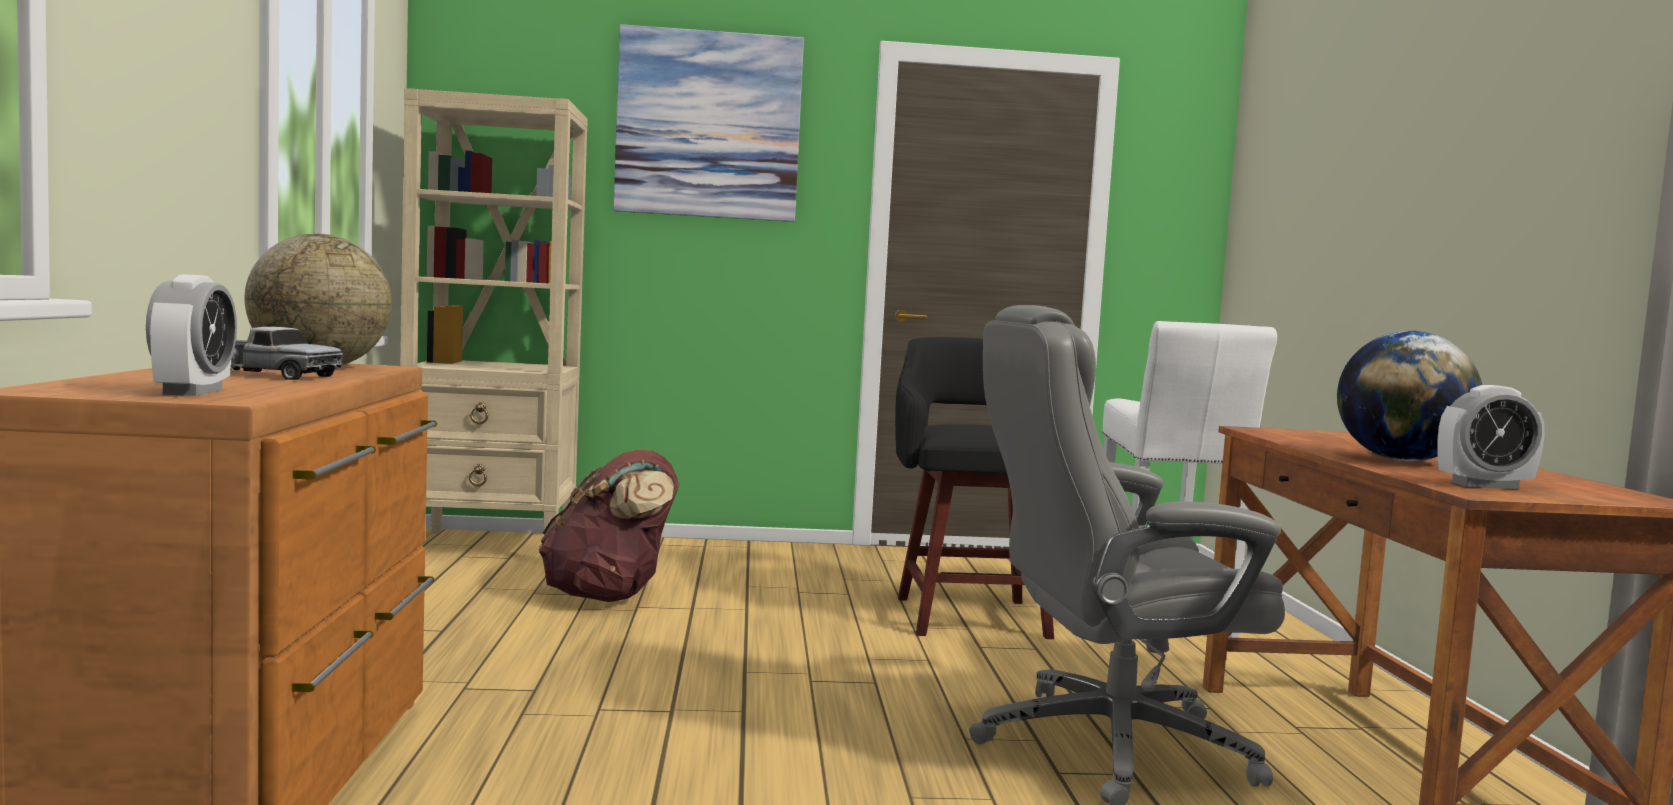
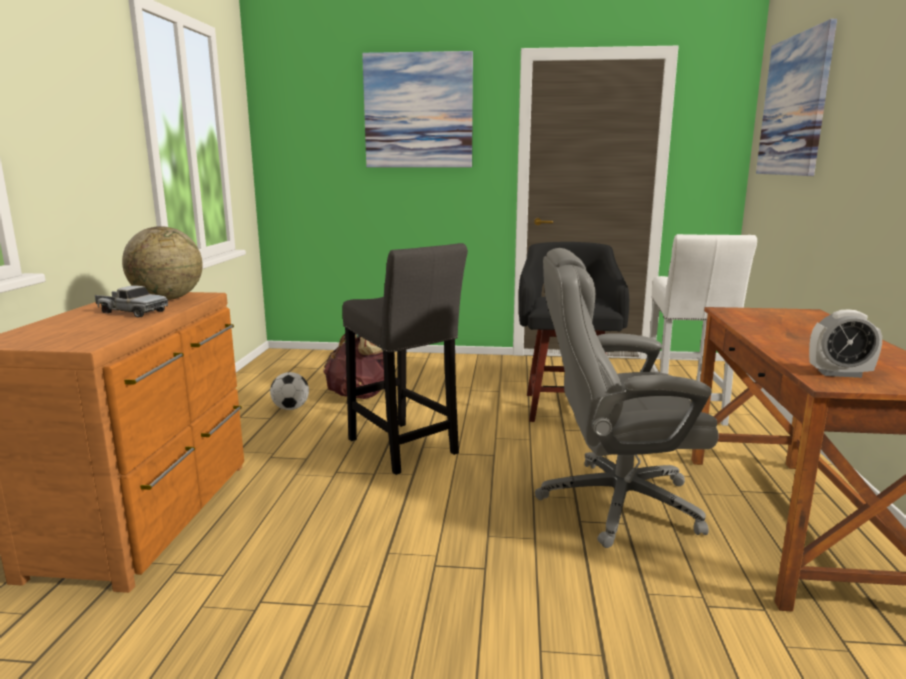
camera: 10 degrees right, 10 degrees up
(193, 392) = (74, 337): alarm clock -> none
(477, 616) = (290, 408): none -> football
(492, 547) = (312, 360): beige bookcase -> none
(713, 675) = (404, 449): none -> grey stool
(1303, 149) = (794, 106): none -> picture
(1401, 460) = (802, 344): globe -> none

